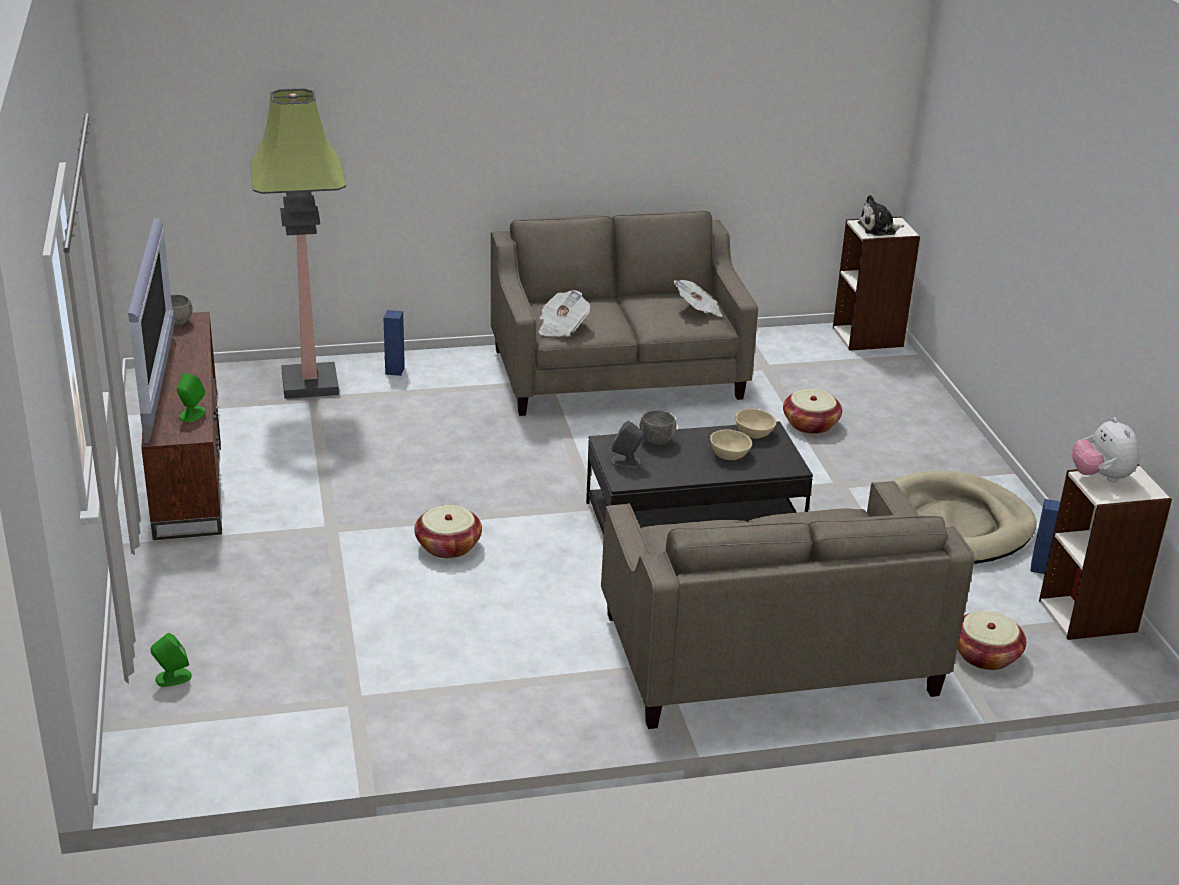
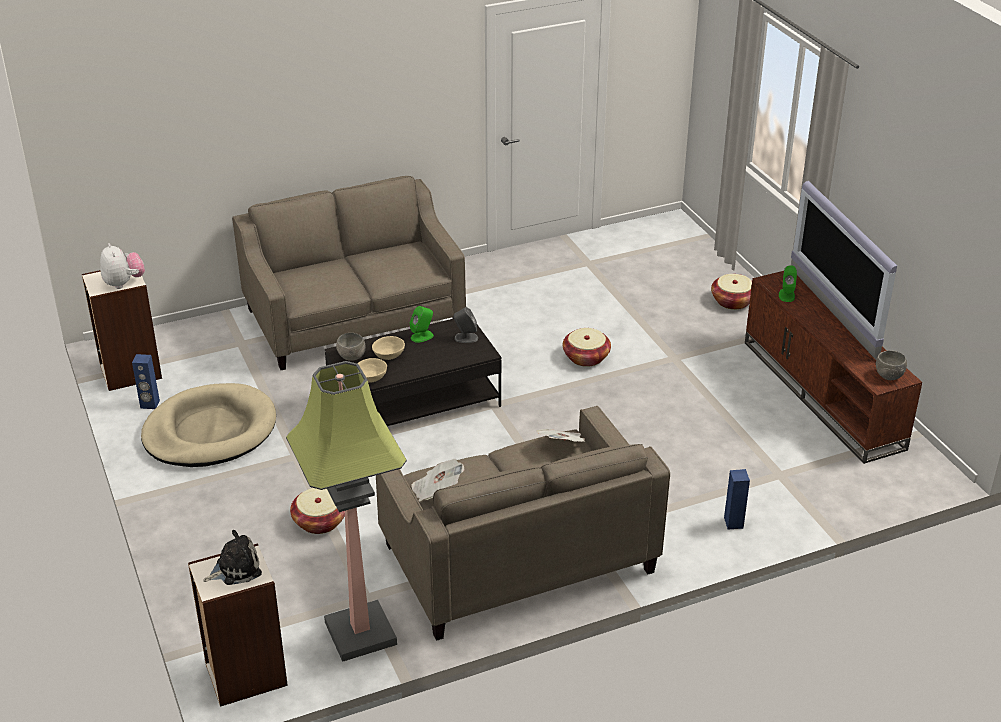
camera: 170 degrees right, 5 degrees up
(172, 677) = (695, 260): green speaker -> green speaker (422, 336)
(311, 383) = (797, 493): floor lamp -> floor lamp (360, 634)
(656, 441) = (447, 359): grey bowl -> grey bowl (352, 357)
(985, 655) = (212, 336): basket -> basket (732, 301)

